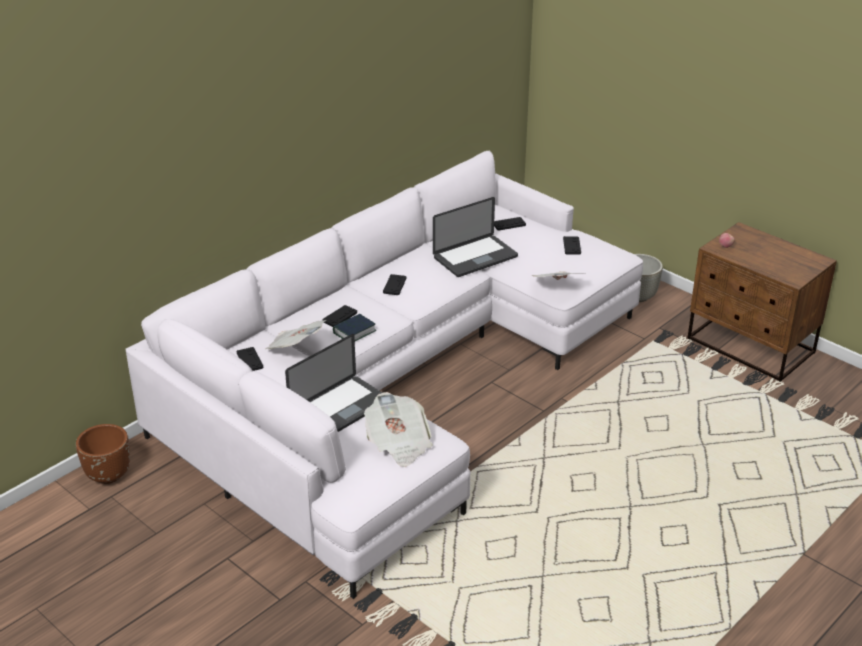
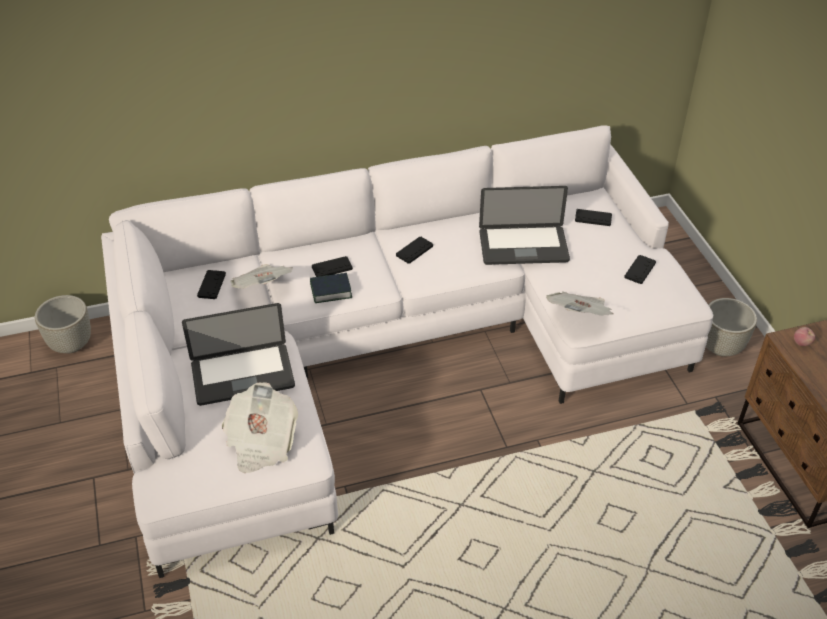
camera: 30 degrees right, 10 degrees up
(108, 475) = (71, 344): brown planter -> grey planter

